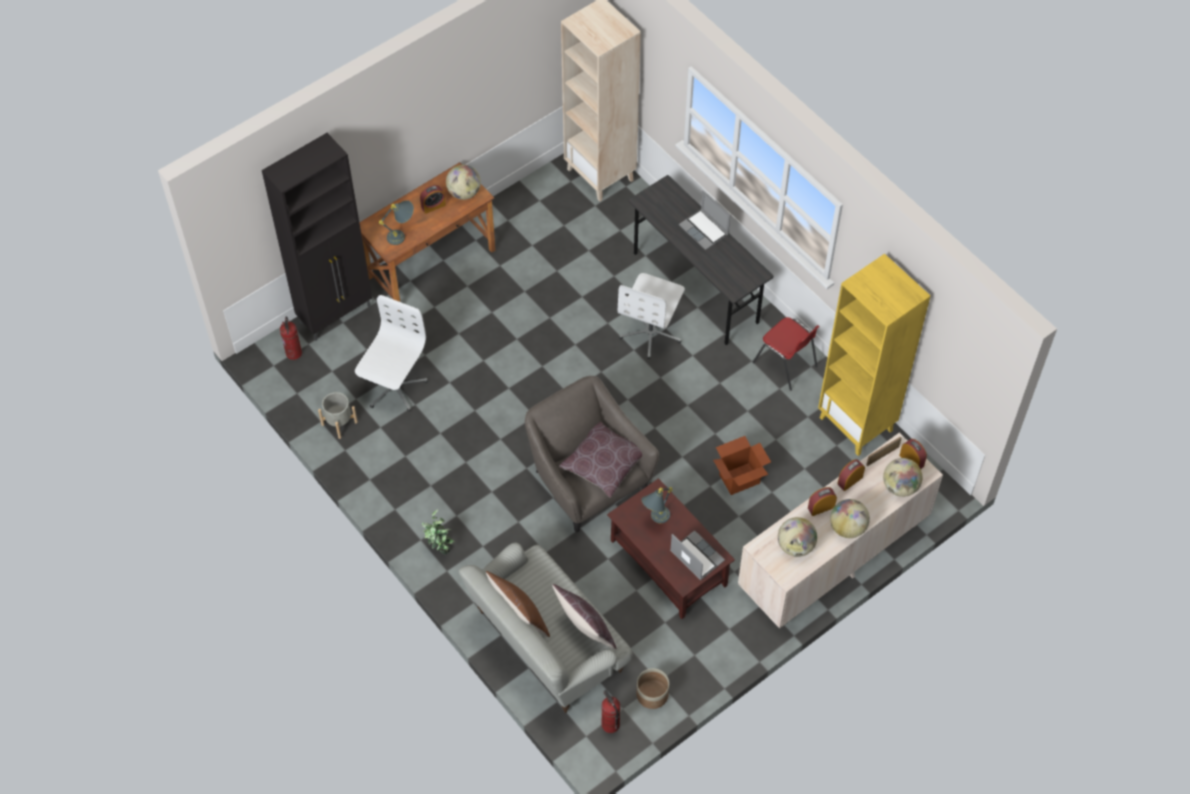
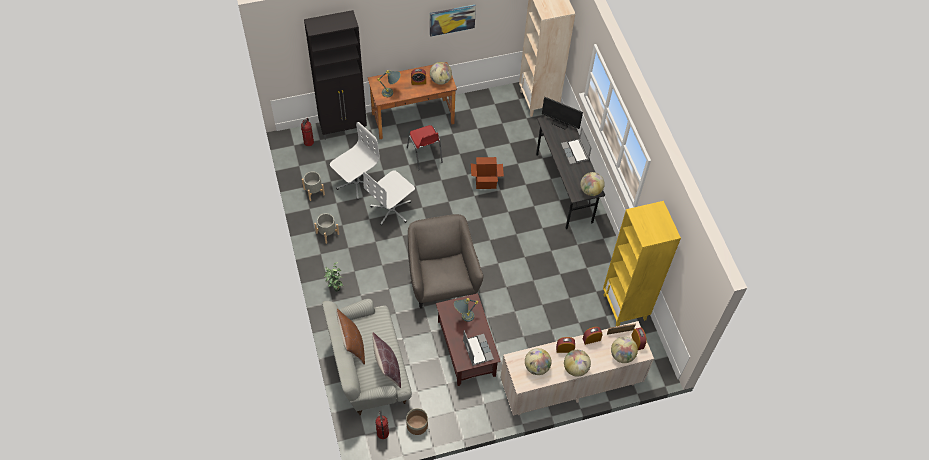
camera: 20 degrees right, 0 degrees up
(390, 476) = (327, 233): none -> grey planter
(459, 98) = (452, 19): none -> picture
(603, 463) = (449, 272): brown pillow -> none
(651, 332) = (523, 205): white office chair -> white office chair (391, 210)
(664, 195) = (560, 123): none -> monitor
(739, 478) = (535, 313): cardboard box -> cardboard box (486, 182)
(751, 277) = (590, 190): none -> globe
(785, 364) = (597, 254): red chair -> red chair (425, 155)

